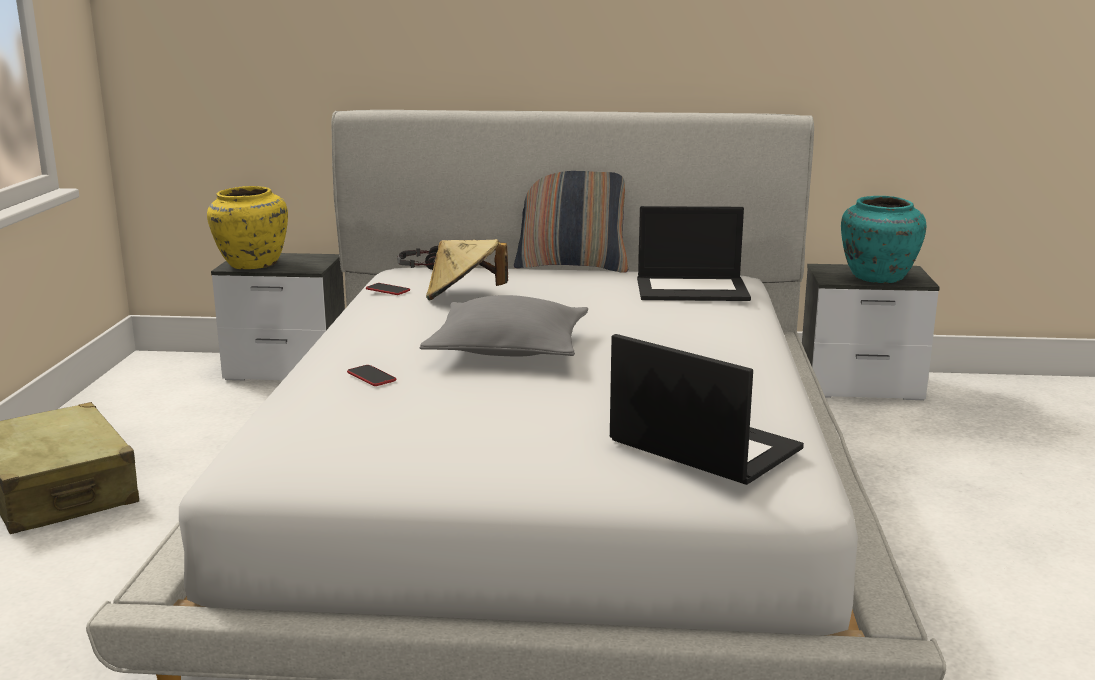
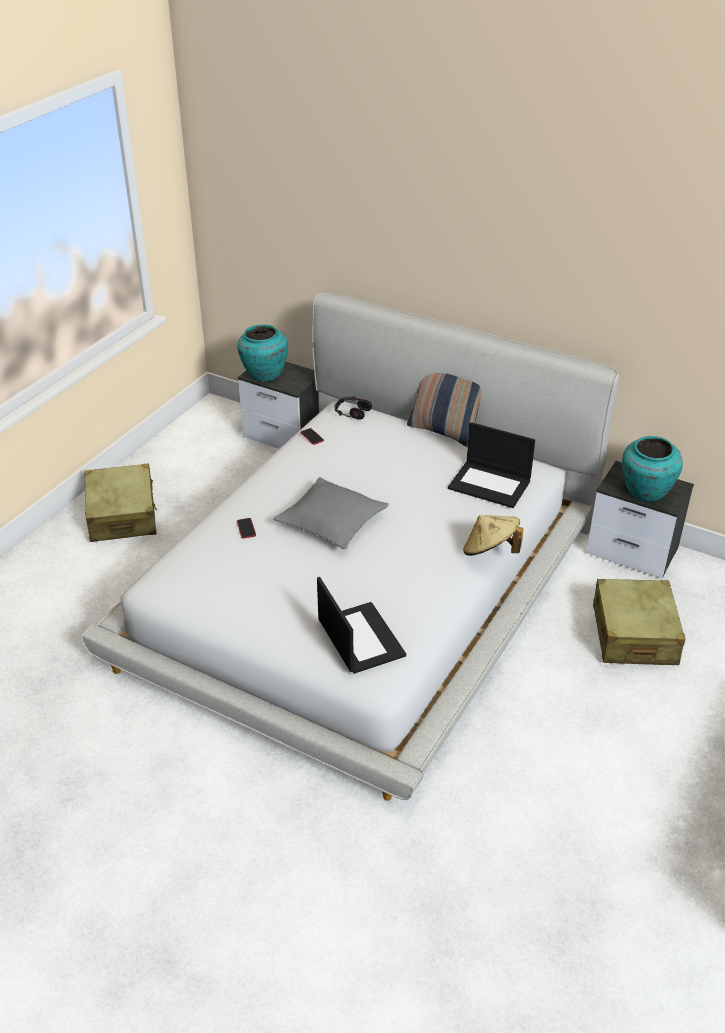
camera: 25 degrees right, 20 degrees up
(251, 264) = (264, 374): yellow vase -> turquoise vase
(464, 297) = (348, 458): beige hat -> beige hat (490, 551)
(961, 454) = (634, 635): none -> beige suitcase

